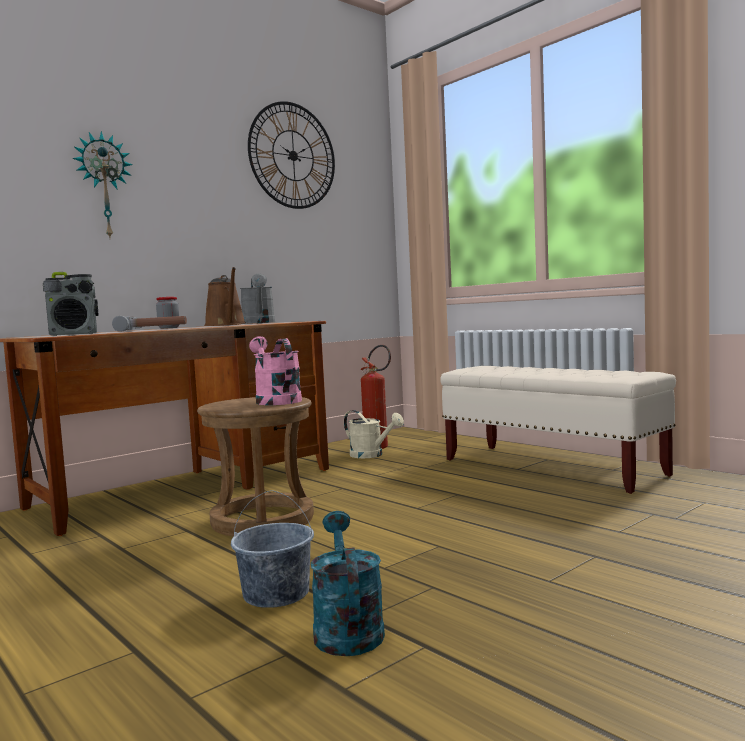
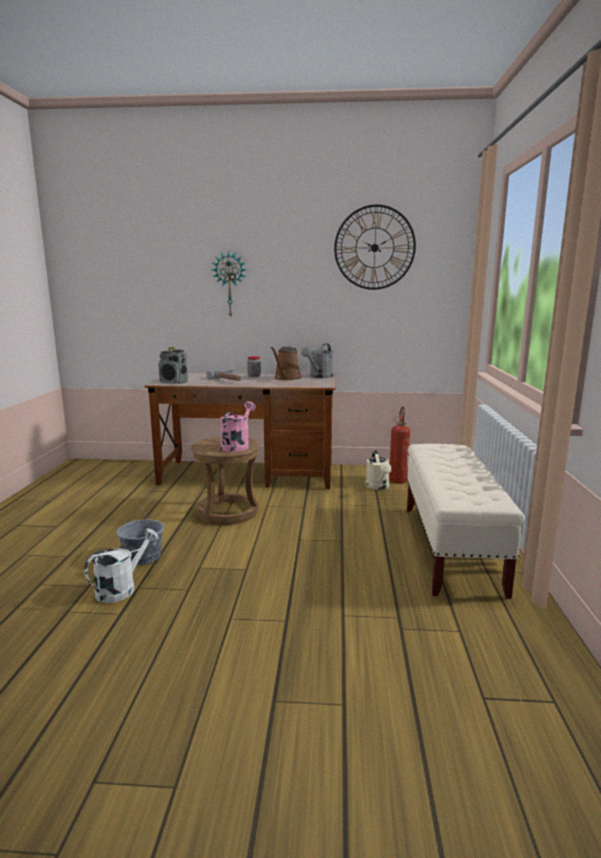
camera: 45 degrees right, 10 degrees up
(346, 629) = (121, 588): turquoise watering can -> white watering can

